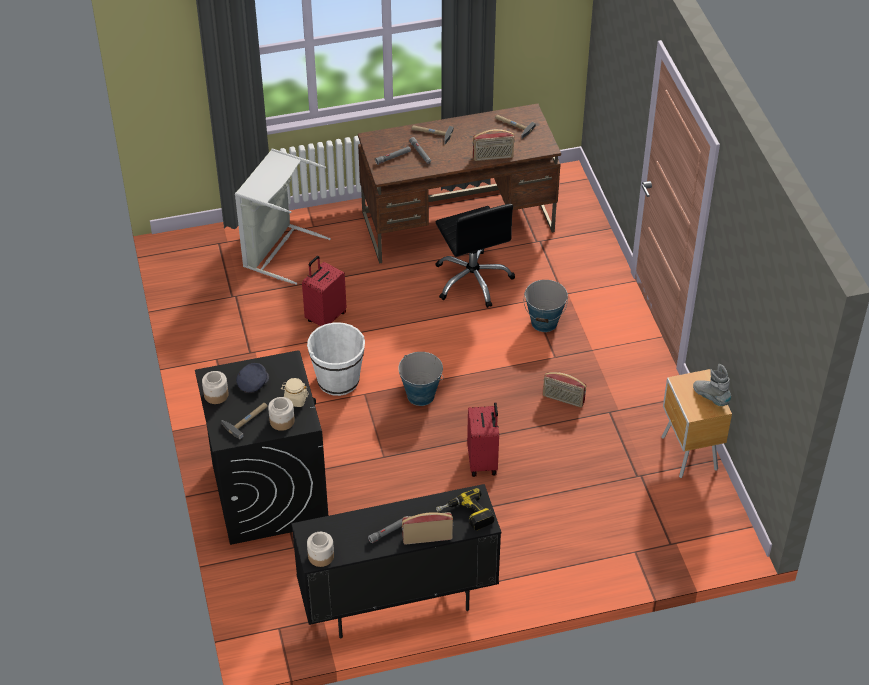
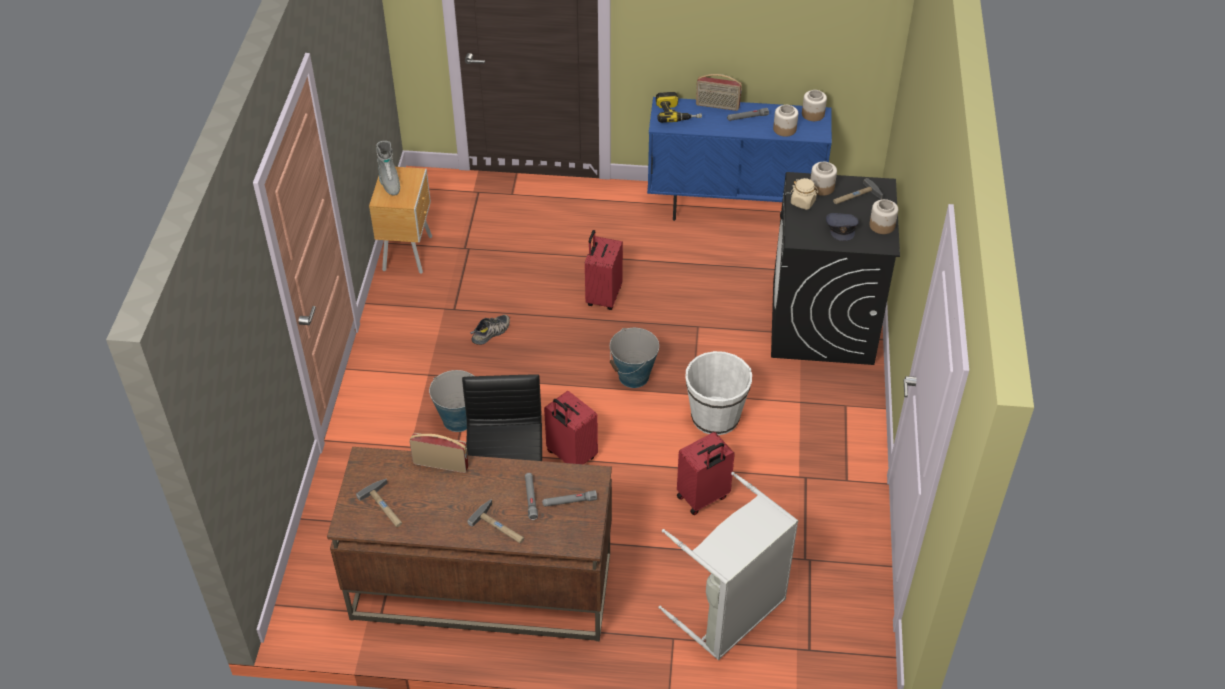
camera: 160 degrees left, 0 degrees up
(253, 382) = (841, 228): grey cap -> grey cap turned 60 degrees counterclockwise
(345, 527) = (785, 129): none -> jar
(397, 603) = (733, 208): black cabinet -> blue cabinet
(441, 319) = (570, 456): none -> red suitcase
(563, 399) = (491, 333): radio -> shoe

